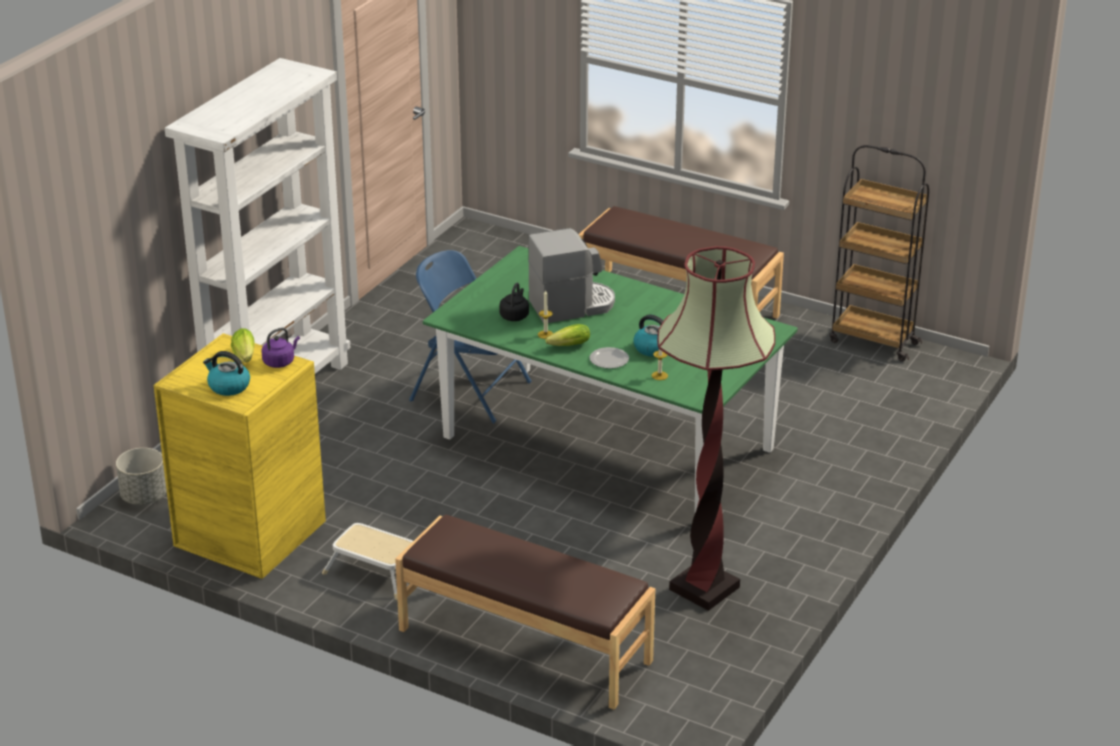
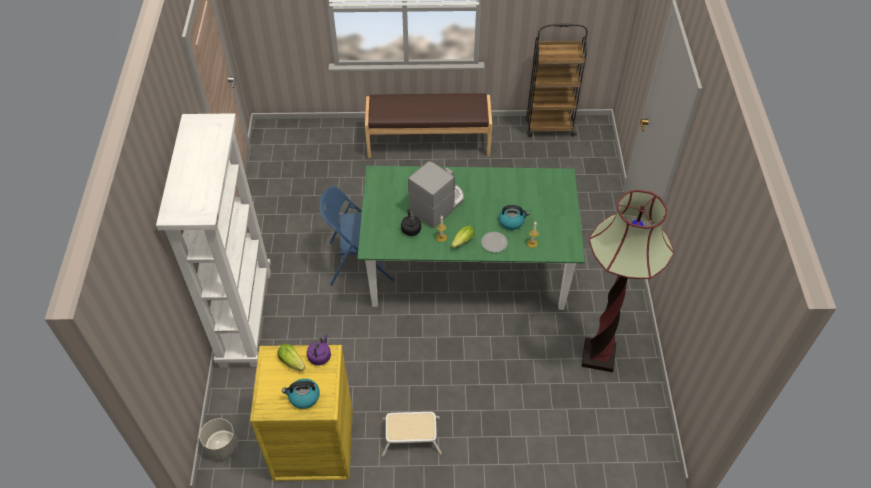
camera: 30 degrees left, 20 degrees up
(524, 646) = (538, 453): brown bench -> none

